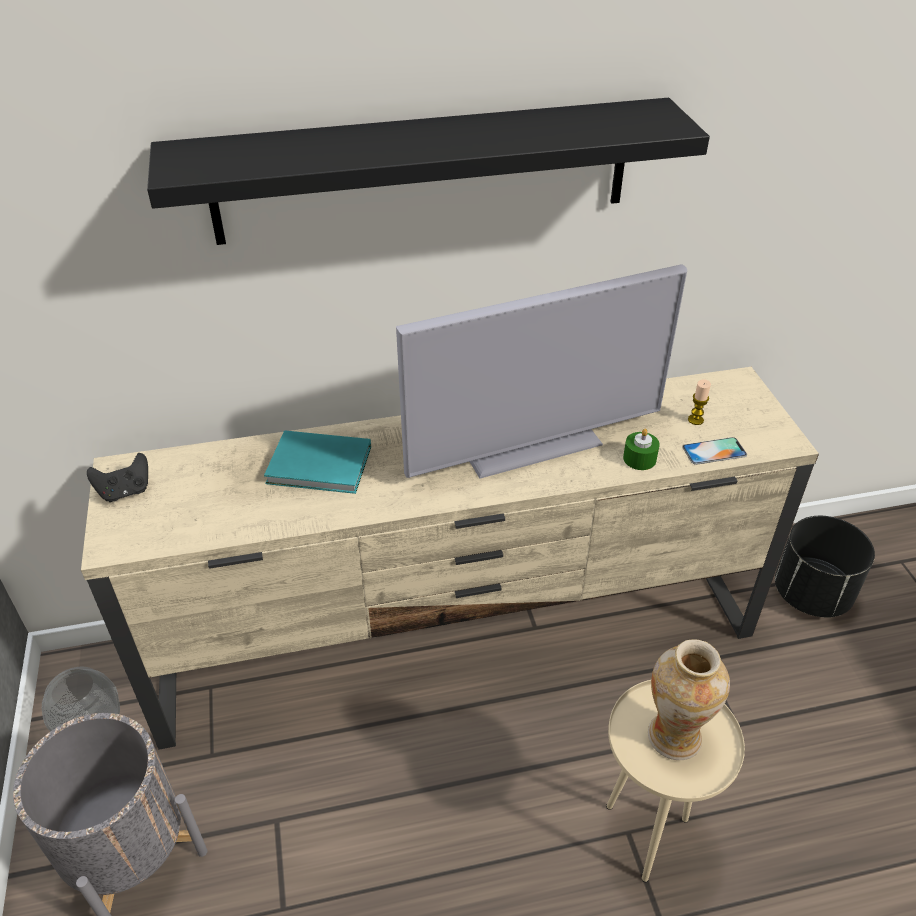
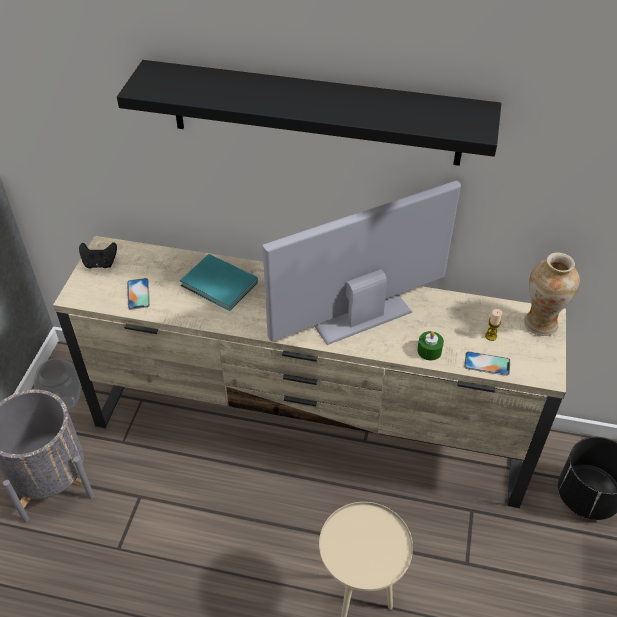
camera: 25 degrees right, 5 degrees up
(209, 513) = (138, 294): none -> phone
(532, 446) = (361, 316): television -> television turned 150 degrees clockwise
(674, 736) = (366, 544): vase -> vase (540, 323)

